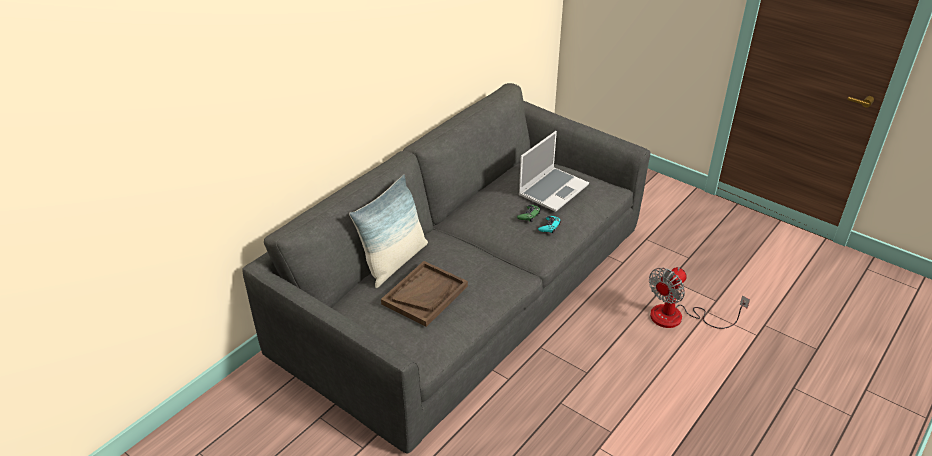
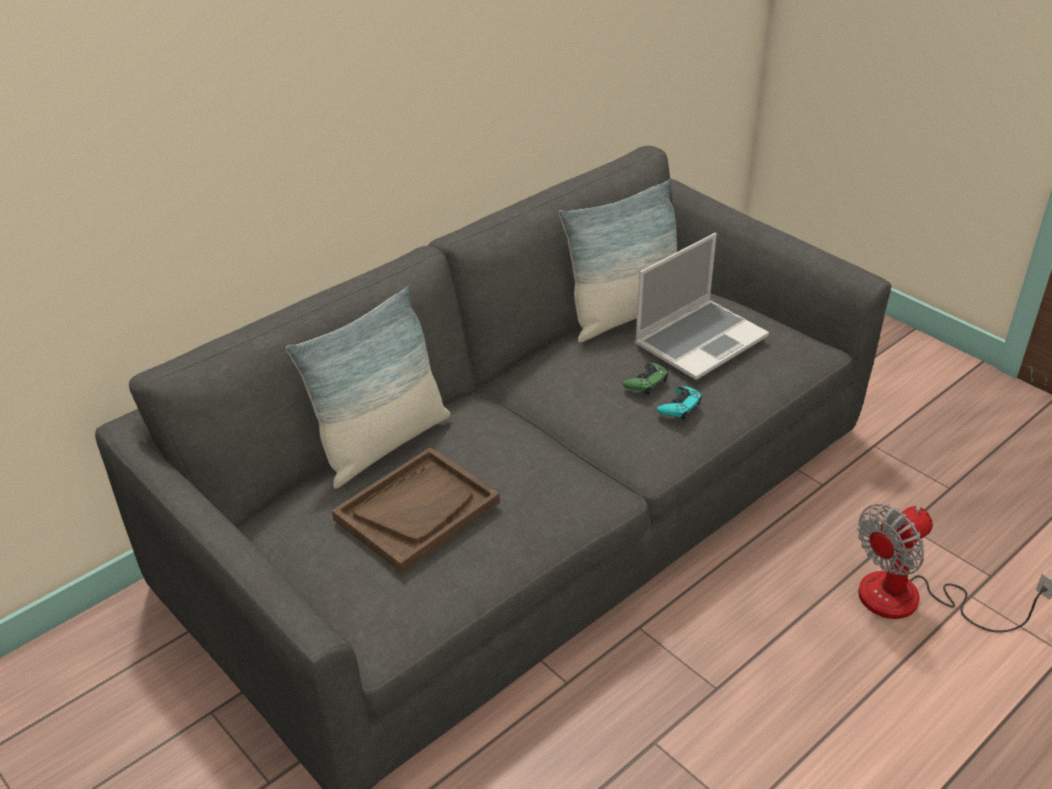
camera: 10 degrees right, 0 degrees up
(508, 179) = (624, 315): none -> pillow

